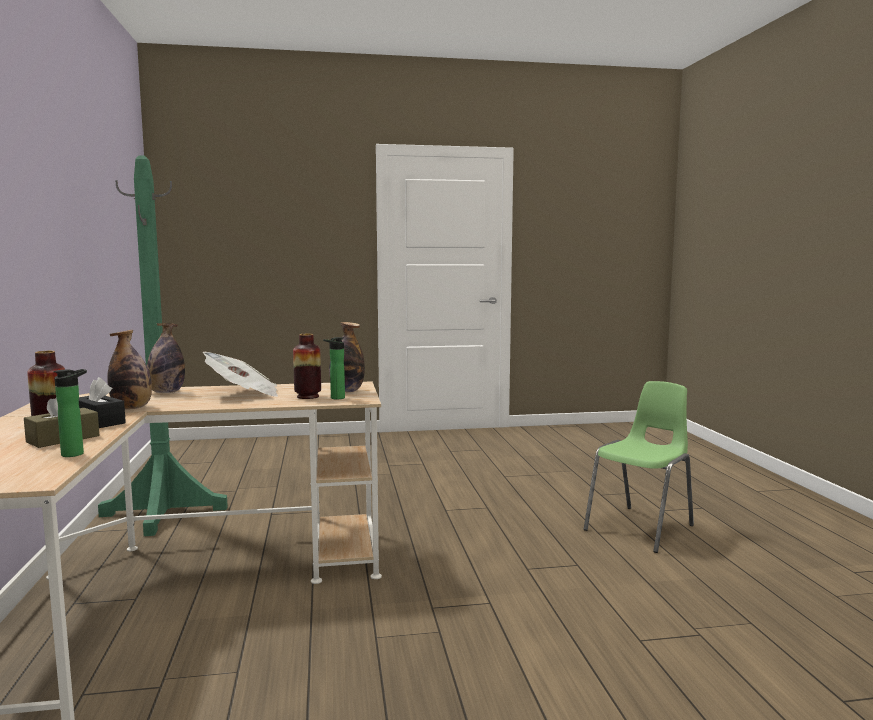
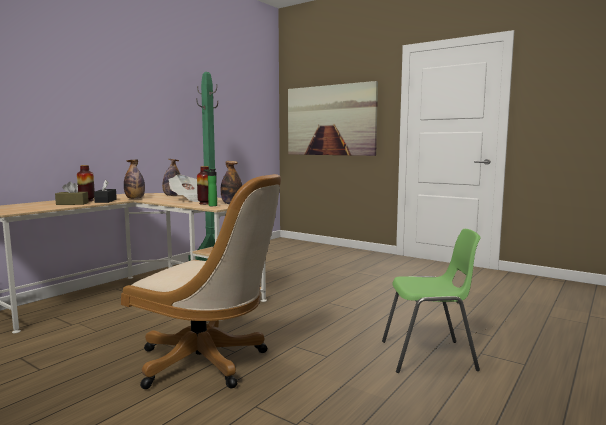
camera: 45 degrees right, 0 degrees up
(76, 454) = (52, 208): bottle -> none
(260, 243) = (330, 120): none -> picture
(496, 627) = (209, 362): none -> office chair

